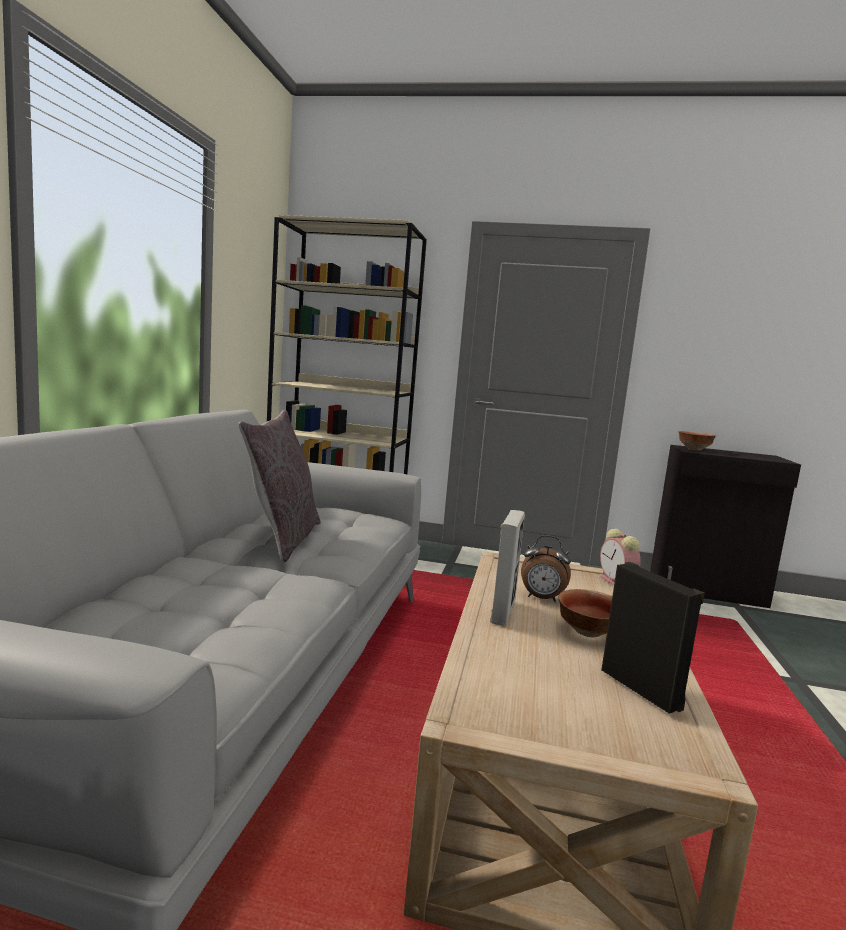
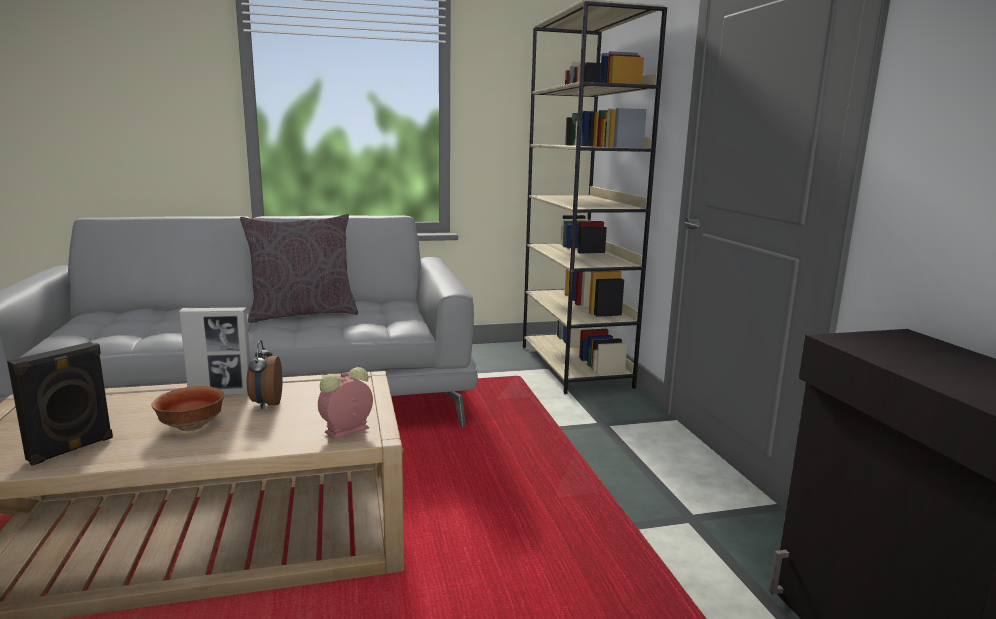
camera: 65 degrees right, 5 degrees up
(693, 449) = (885, 341): bowl -> none

